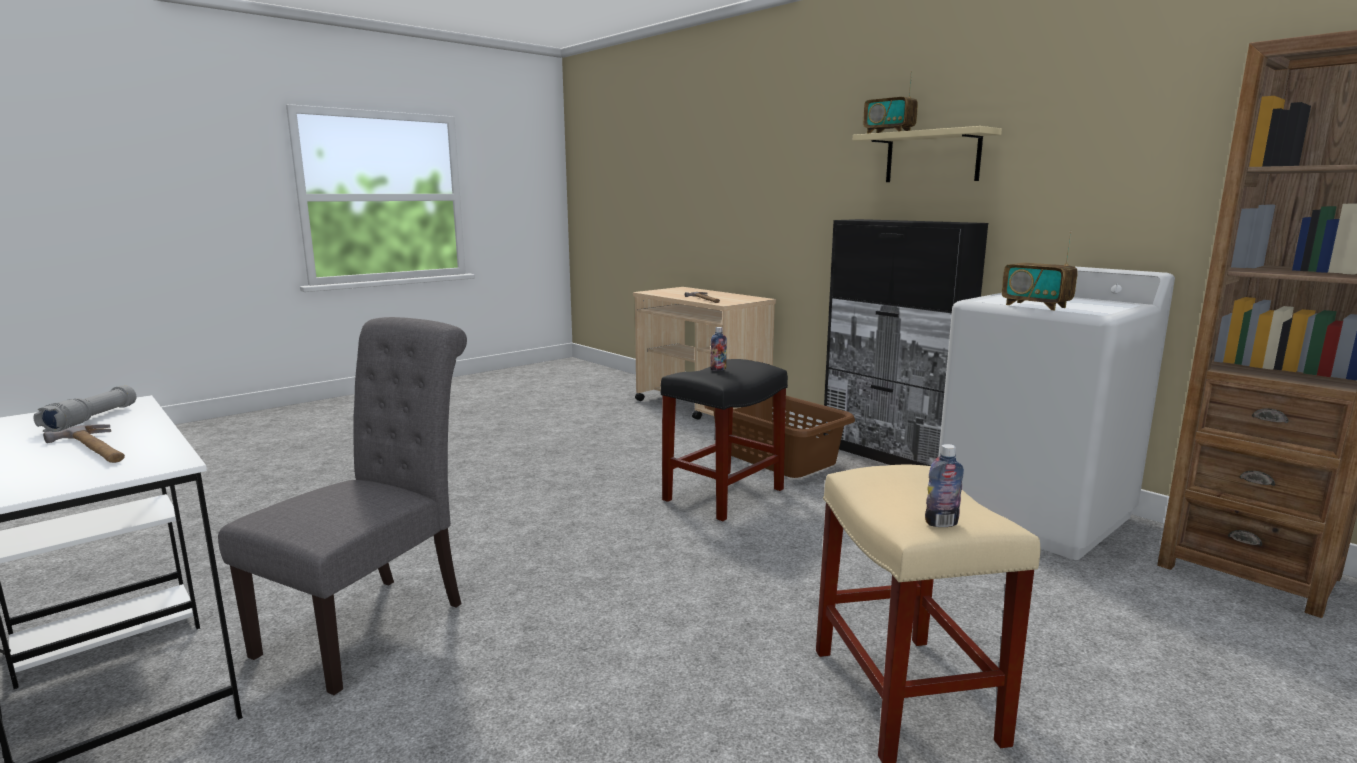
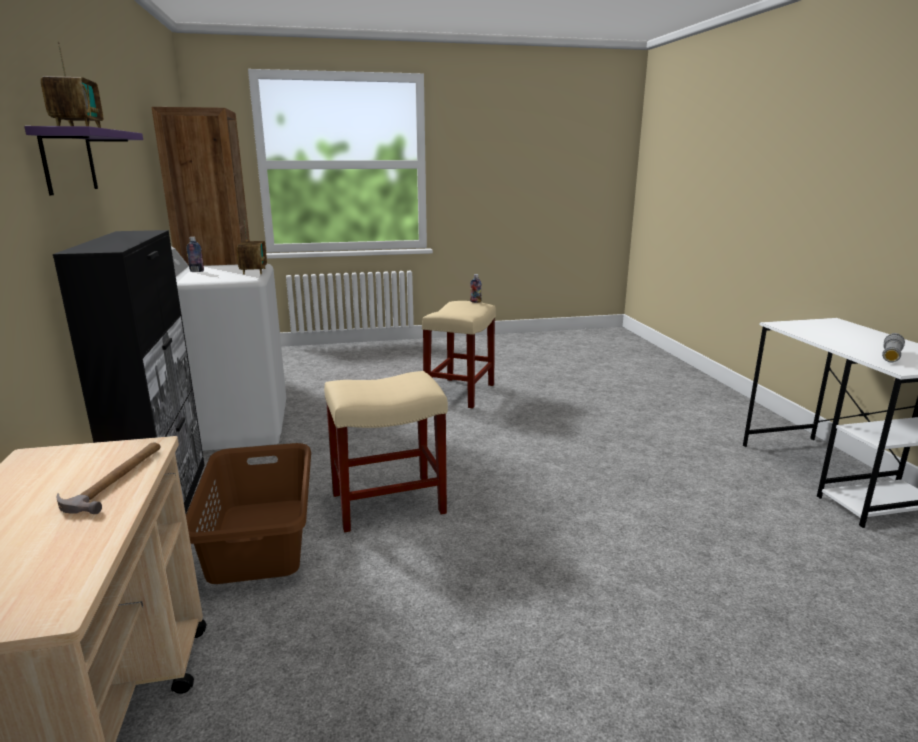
camera: 150 degrees left, 5 degrees up
(95, 449) = (836, 336): hammer -> none
(374, 623) = (696, 471): grey chair -> none
(718, 369) = (387, 387): bottle -> bottle (197, 271)
(723, 495) = (389, 502): black stool -> beige stool
(932, 157) = (68, 161): beige shelf -> purple shelf

